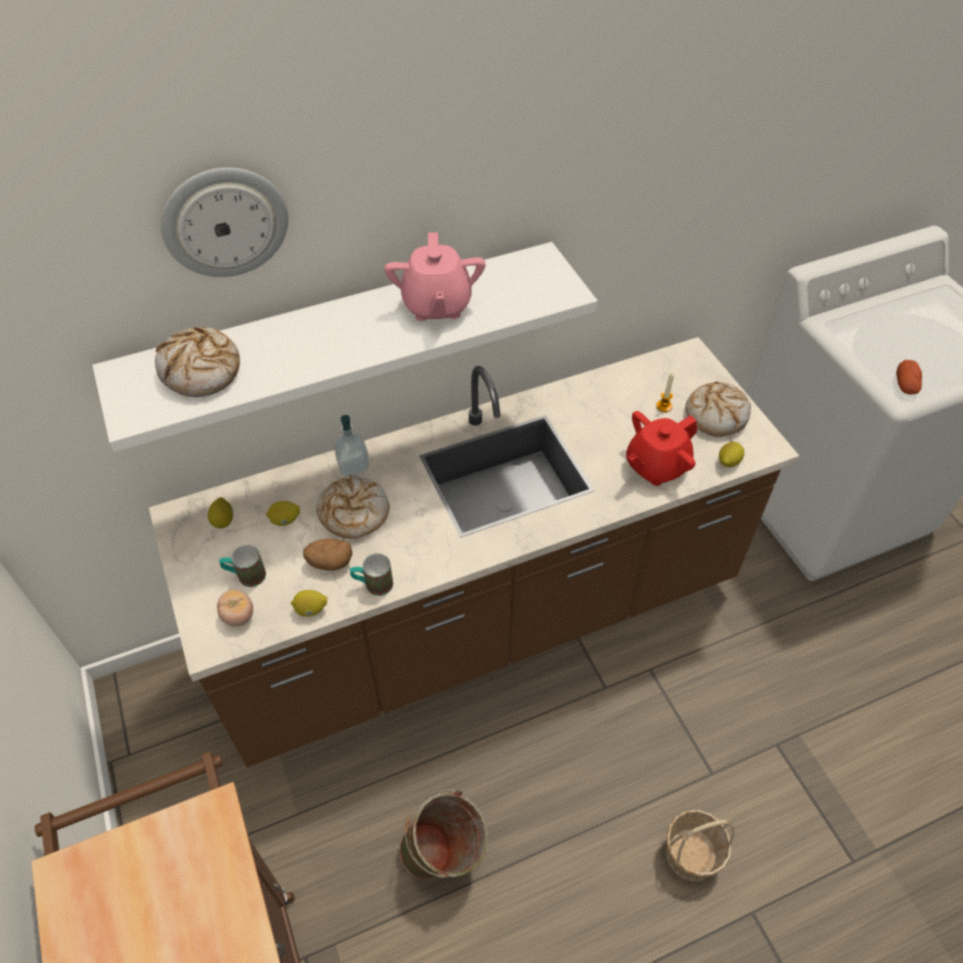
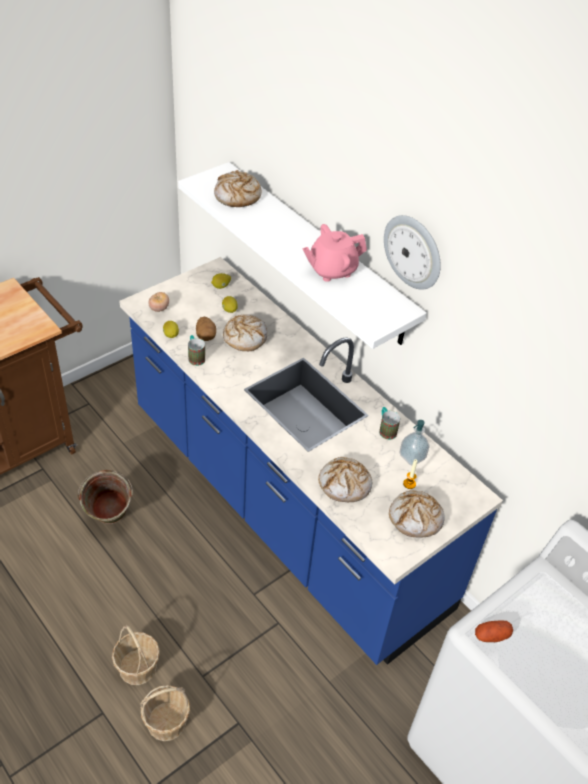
camera: 70 degrees right, 5 degrees down
(225, 221) = (288, 140): wall clock -> wall clock (413, 251)
(246, 576) = (186, 304): mug -> mug (386, 429)
(353, 465) = (282, 329): soap dispenser -> soap dispenser (412, 456)
(481, 621) = (283, 507): brown counter -> blue counter
(656, 466) = (345, 484): red teapot -> bread
(728, 462) = (368, 529): lemon -> none
(770, 829) = (167, 722): none -> basket

